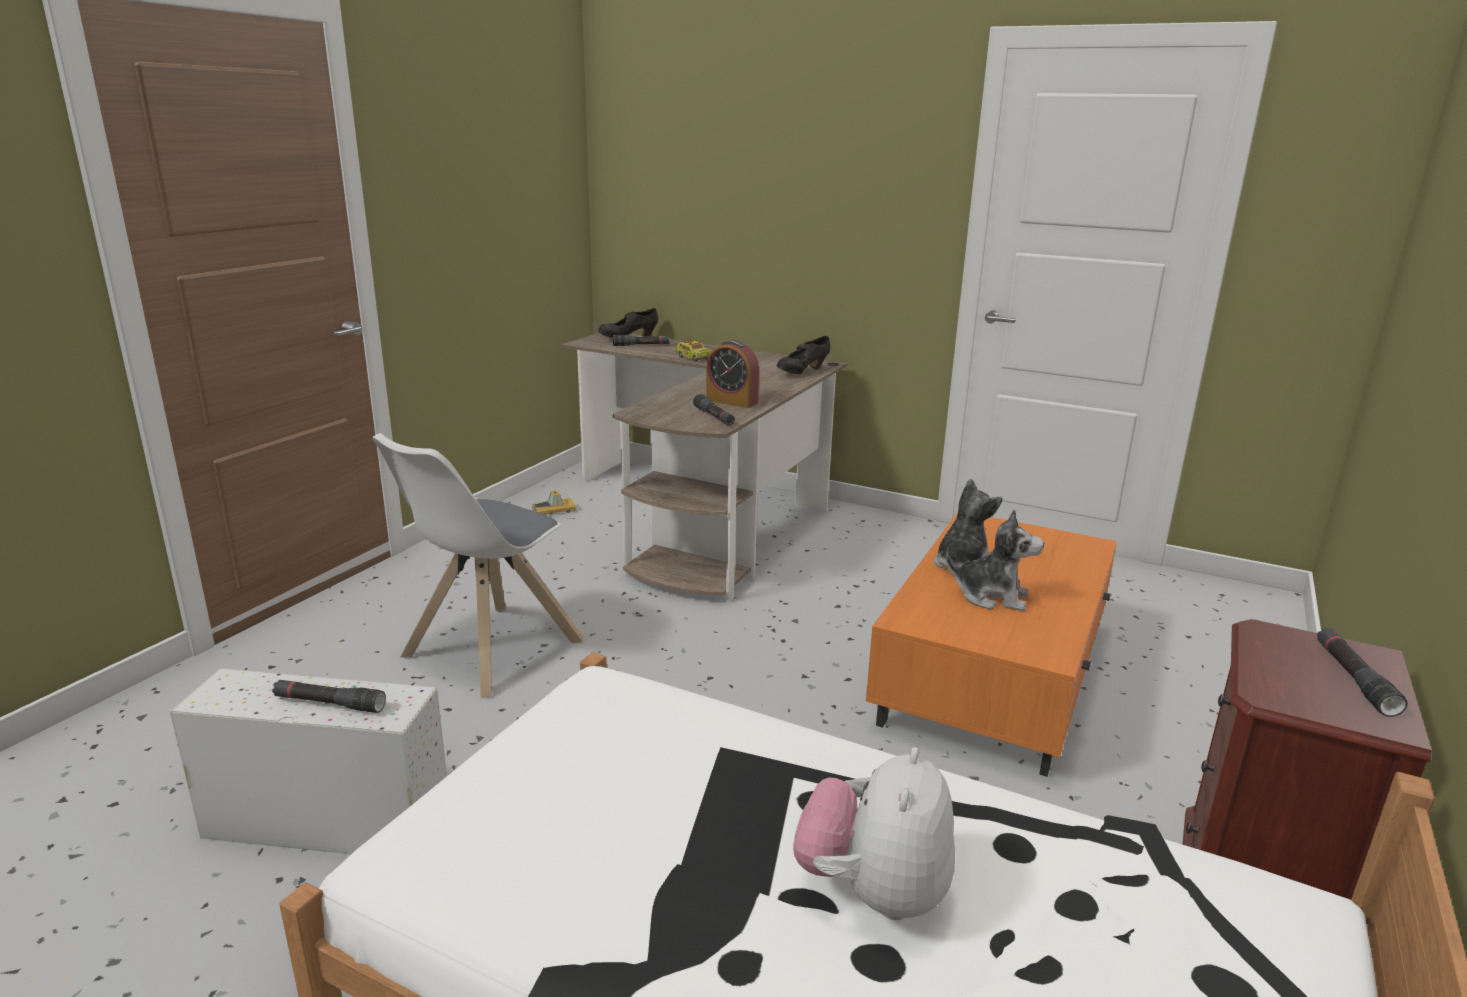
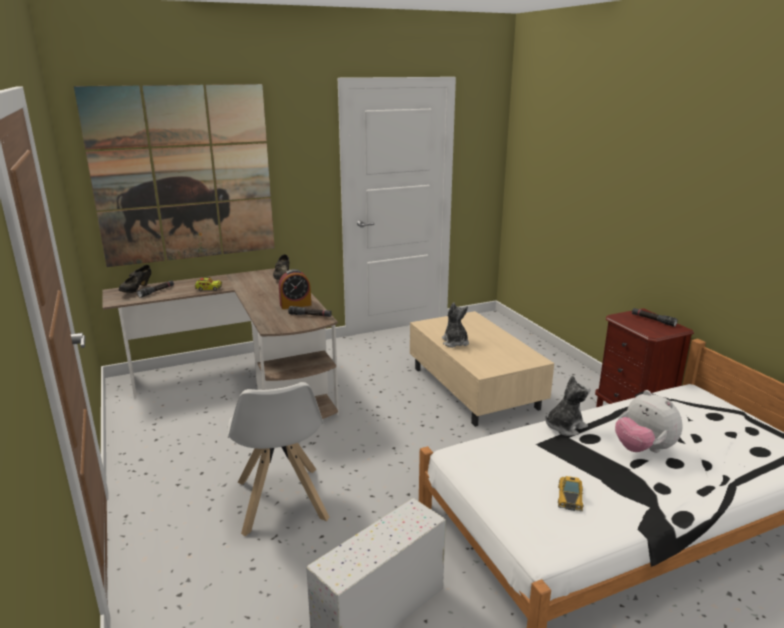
camera: 50 degrees left, 0 degrees up
(329, 704) = (394, 534): black flashlight -> none
(555, 510) = (154, 421): toy car -> toy car (570, 496)
(721, 184) = (184, 175): none -> picture
(991, 596) = (486, 349): plush toy -> plush toy (564, 426)
(993, 676) = (473, 387): orange coffee table -> beige coffee table

